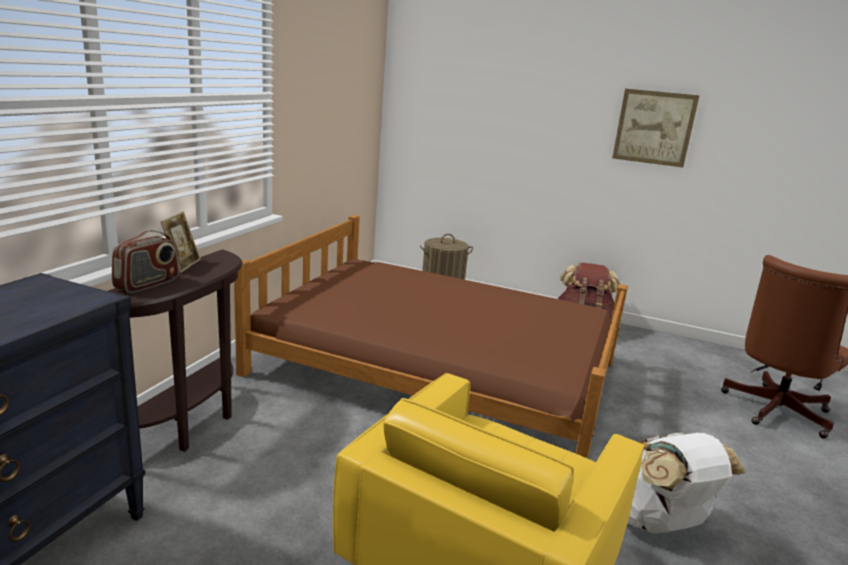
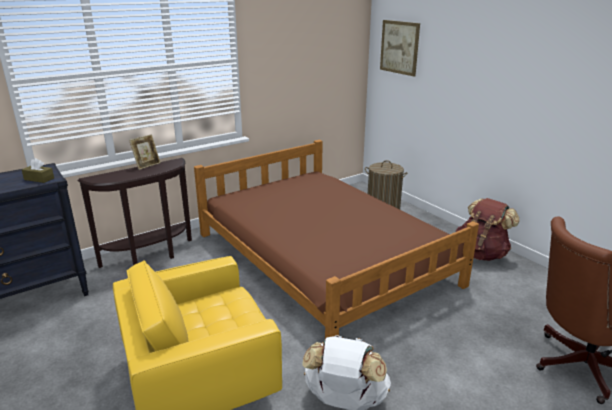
camera: 35 degrees right, 5 degrees up
(64, 301) = (39, 179): none -> brown tissue box
(147, 284) = (115, 174): radio -> none
(654, 127) = (556, 82): picture -> picture (399, 47)

